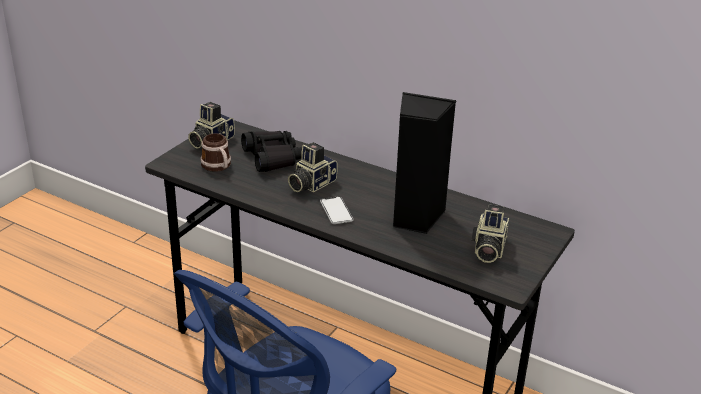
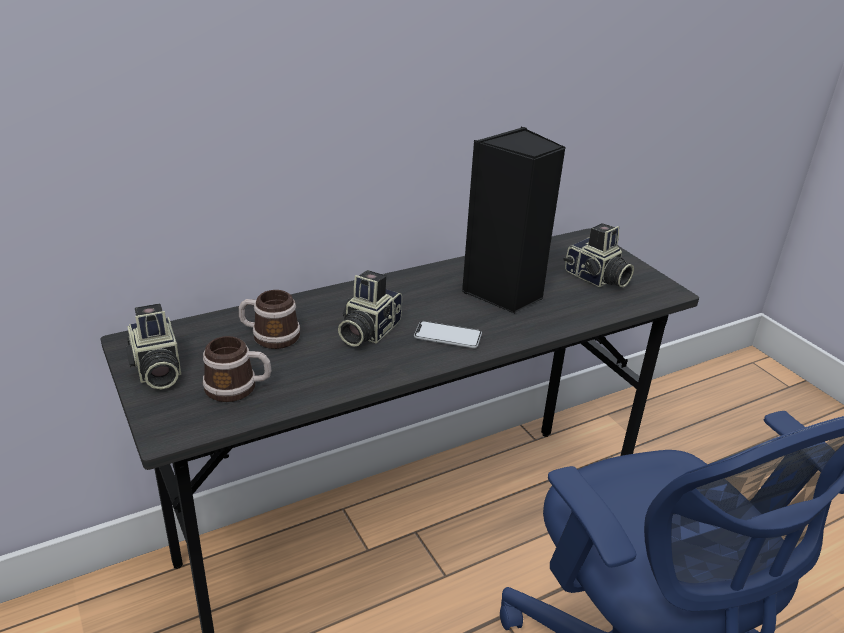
camera: 60 degrees left, 0 degrees up
(272, 158) = (269, 336): black binoculars -> mug
(310, 184) = (367, 331): camera -> camera turned 45 degrees clockwise

